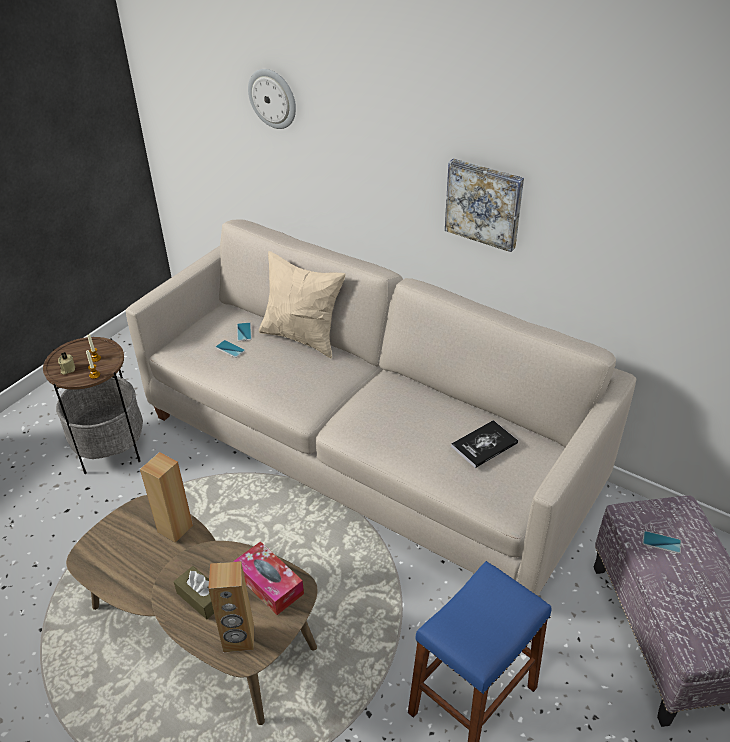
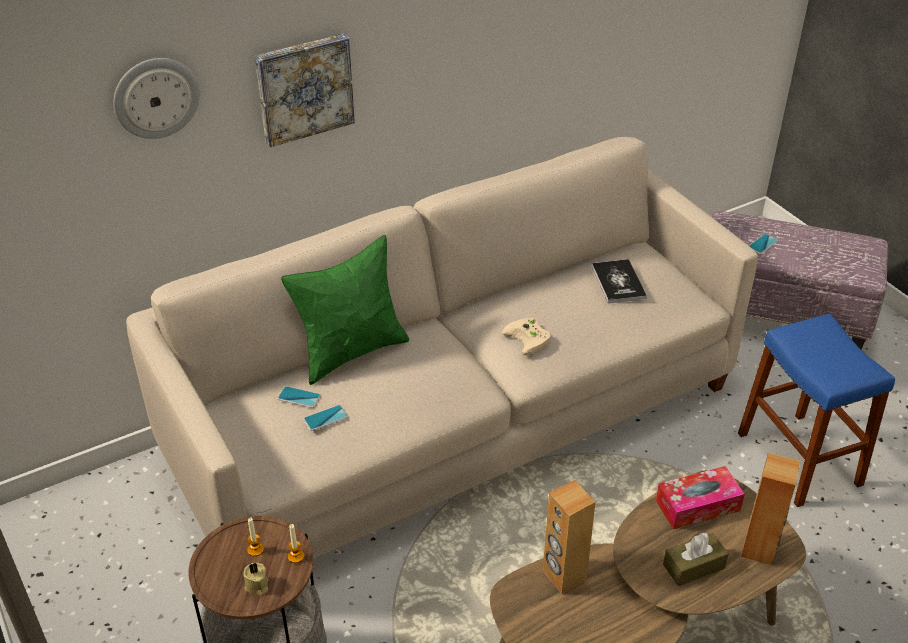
camera: 65 degrees left, 0 degrees up
(302, 337) = (351, 352): beige pillow -> green pillow
(371, 414) = (529, 338): none -> beige game controller
(484, 203) = (459, 73): picture -> picture (304, 88)

